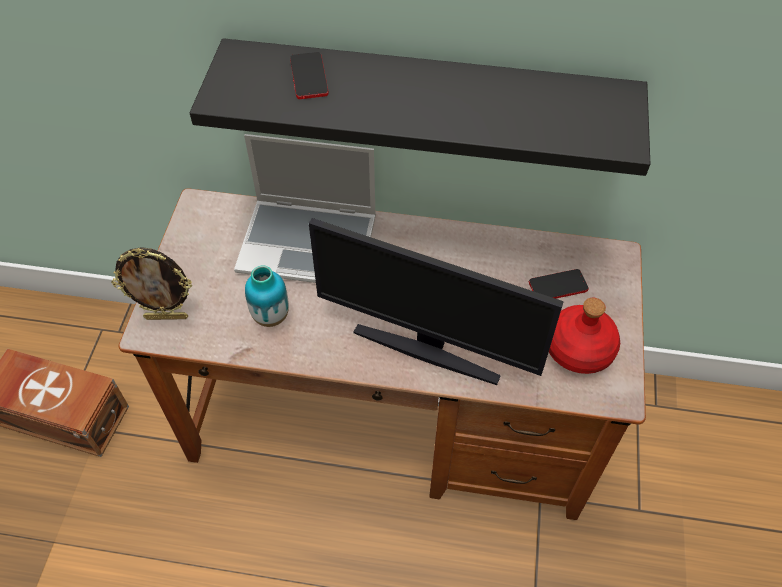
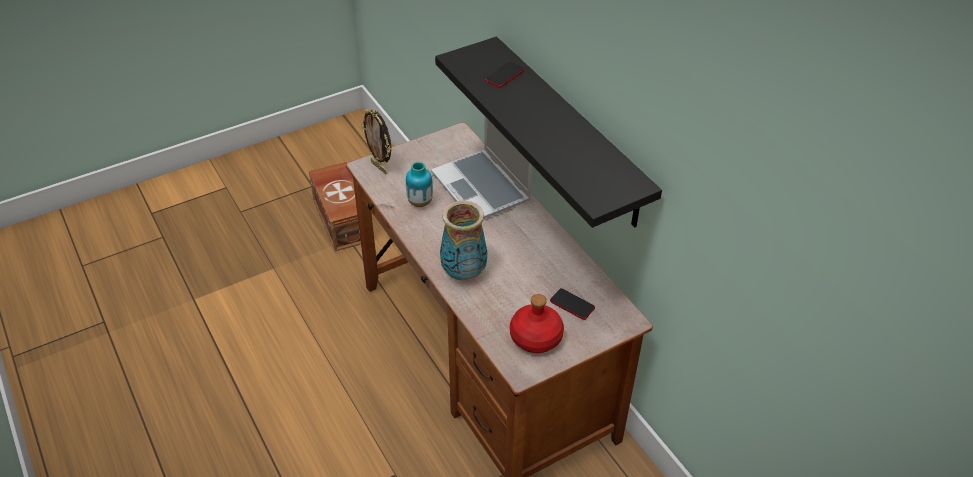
camera: 50 degrees right, 10 degrees down
(427, 350) = (464, 273): monitor -> vase

